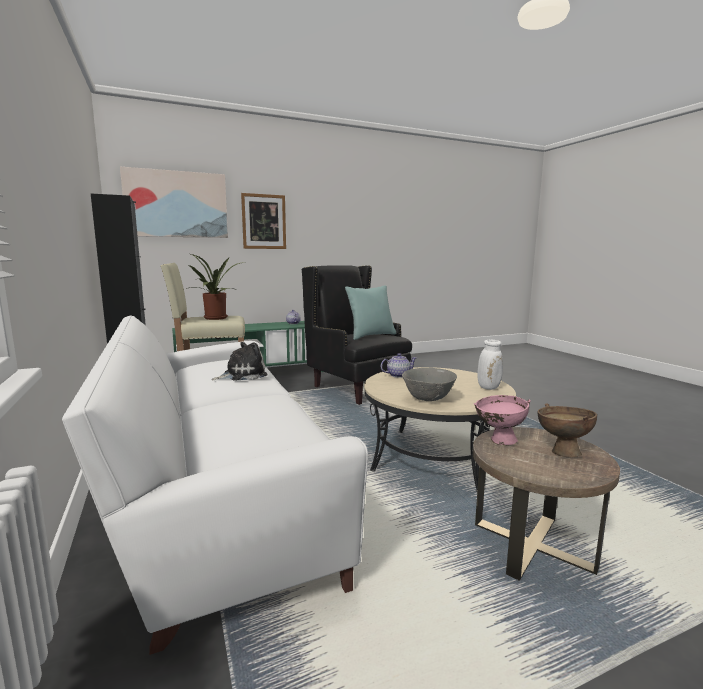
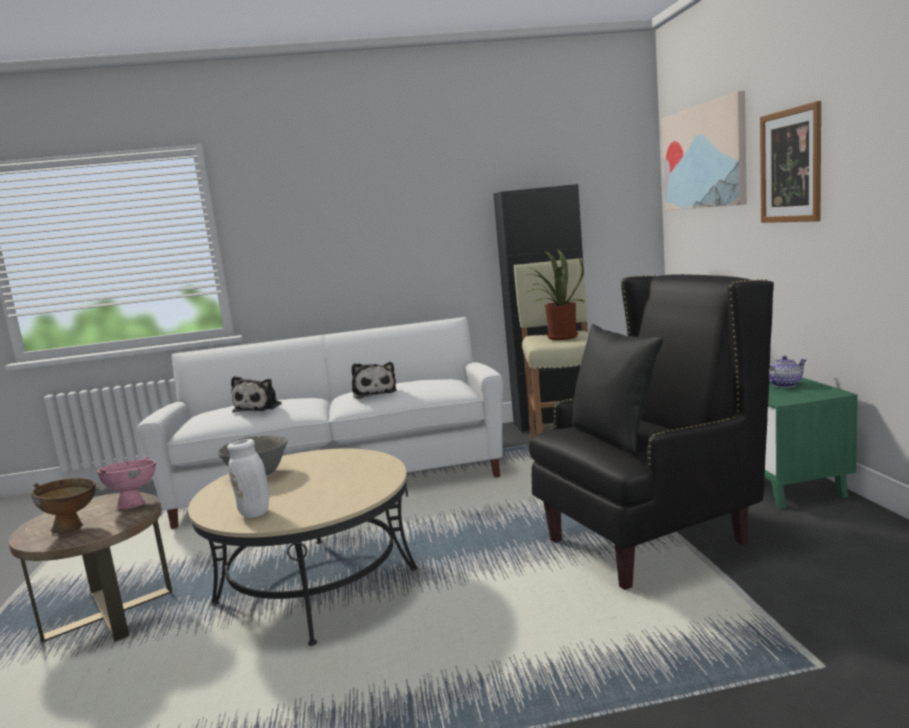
camera: 105 degrees right, 0 degrees up
(266, 410) = (260, 407): none -> plush toy
(370, 336) = (614, 436): turquoise pillow -> black pillow
(398, 375) = (367, 464): teapot -> none

